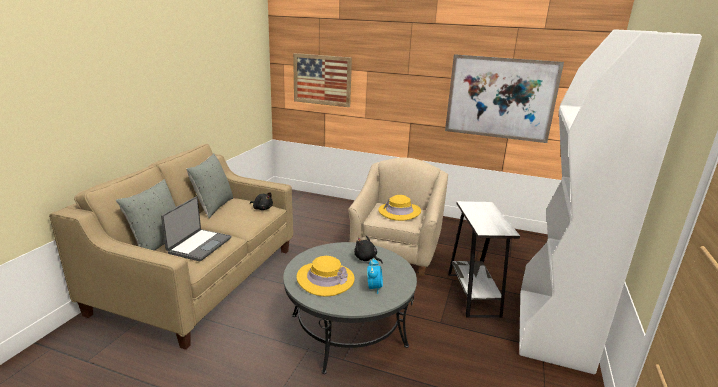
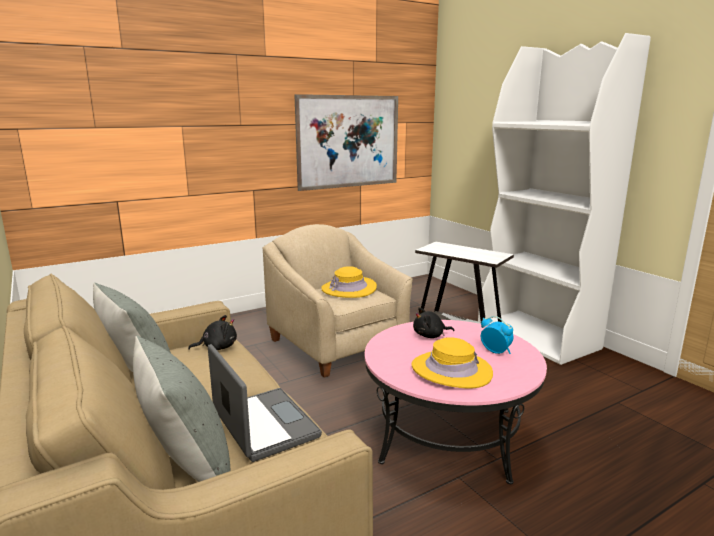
camera: 50 degrees left, 5 degrees down
(322, 80) = (106, 148): picture -> none
(348, 330) = (447, 434): grey coffee table -> pink coffee table

